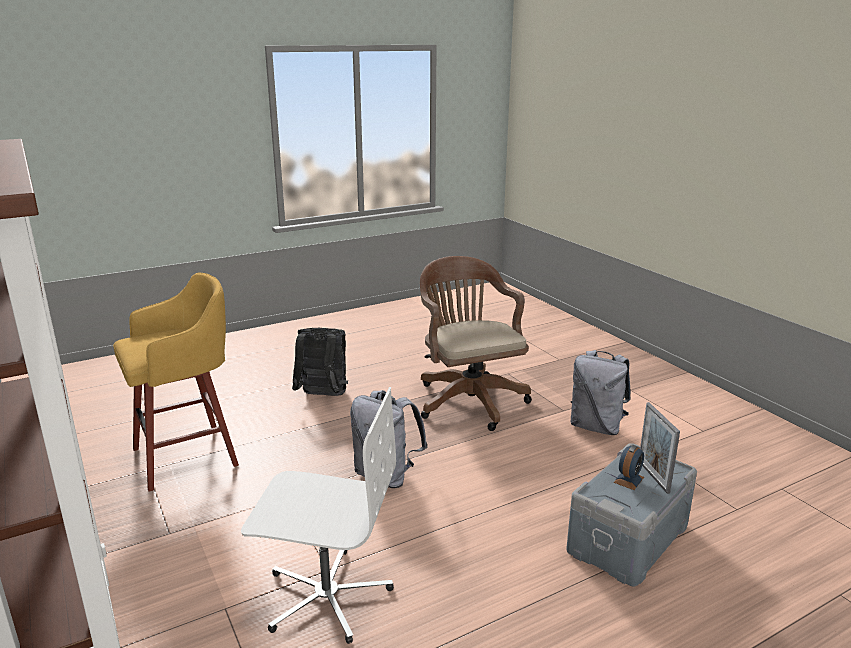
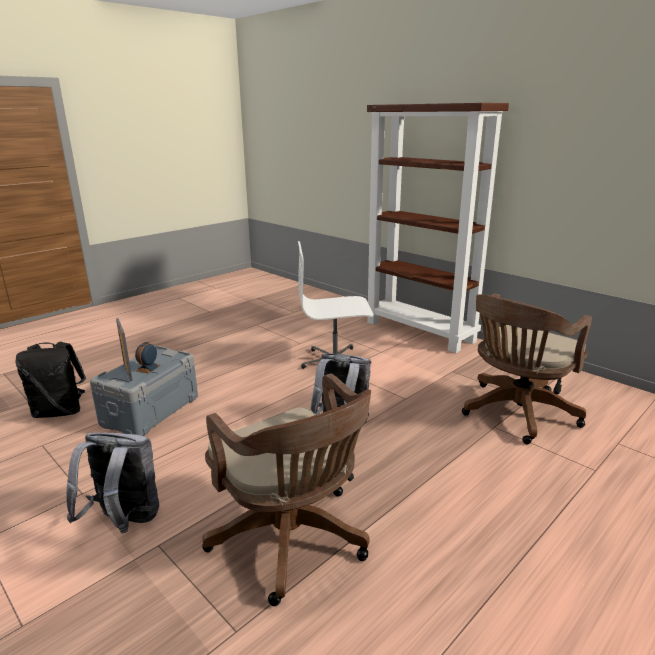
camera: 165 degrees right, 0 degrees up
(189, 456) = (516, 414): yellow stool -> brown office chair
(322, 396) = (483, 507): black backpack -> black backpack (60, 411)

